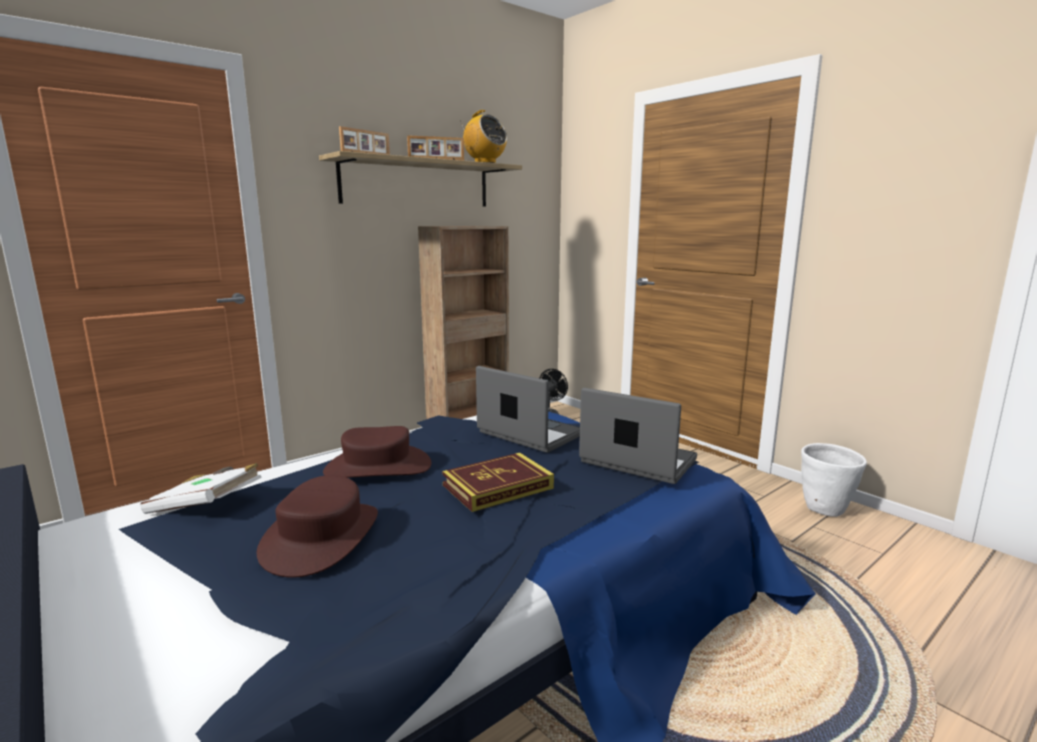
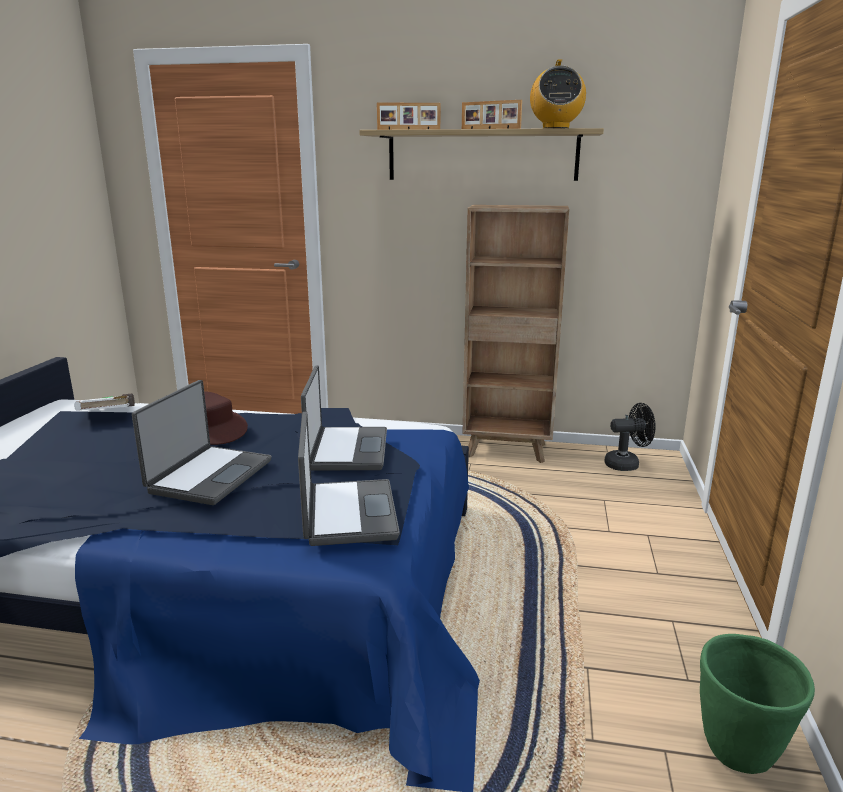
camera: 50 degrees right, 5 degrees up
(322, 537) = (81, 456): brown hat -> none
(497, 487) = (209, 476): book -> laptop
(825, 510) = (739, 752): white planter -> green planter

